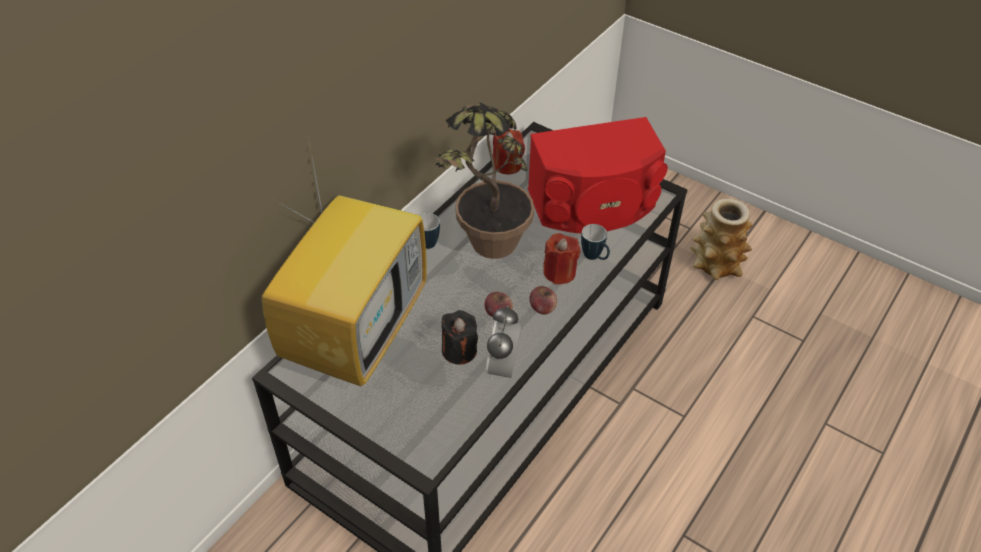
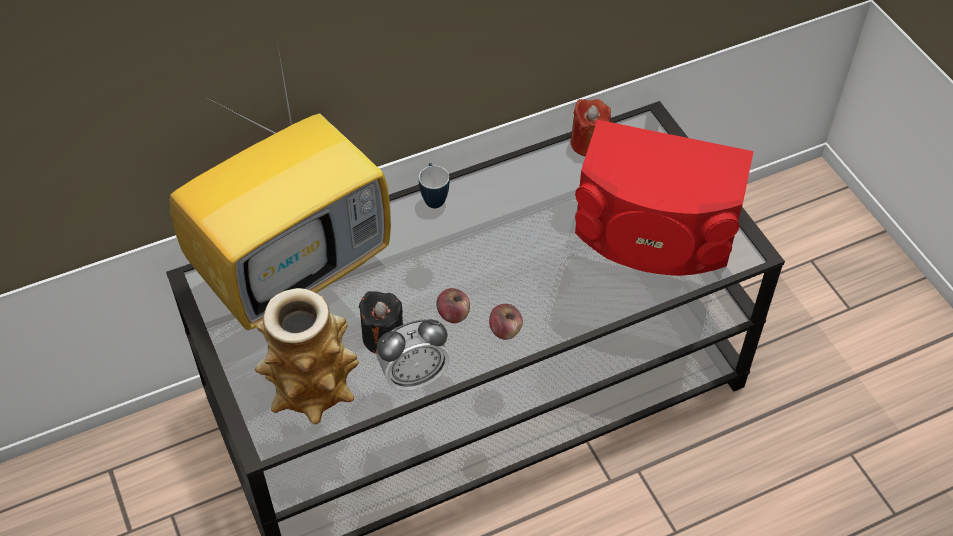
camera: 30 degrees right, 5 degrees up
(486, 254) = (489, 240): potted plant -> none
(502, 367) = (414, 377): alarm clock -> alarm clock turned 150 degrees counterclockwise
(559, 272) = (554, 297): red candle -> none
(595, 257) = (608, 297): mug -> none
(716, 263) = (851, 367): vase -> vase (312, 385)

